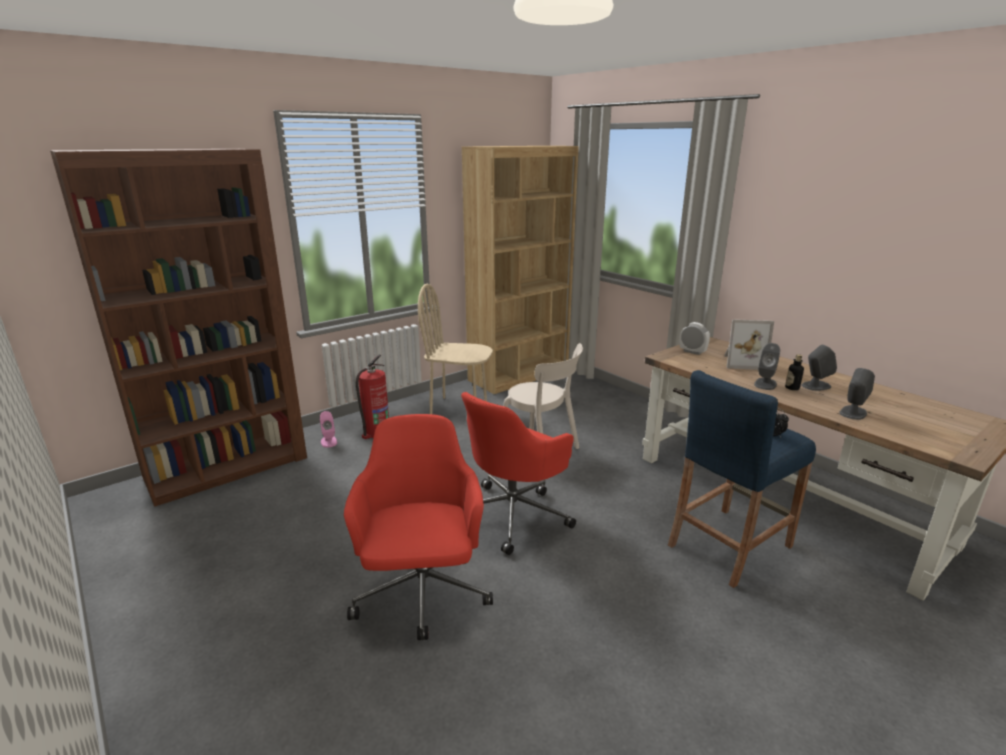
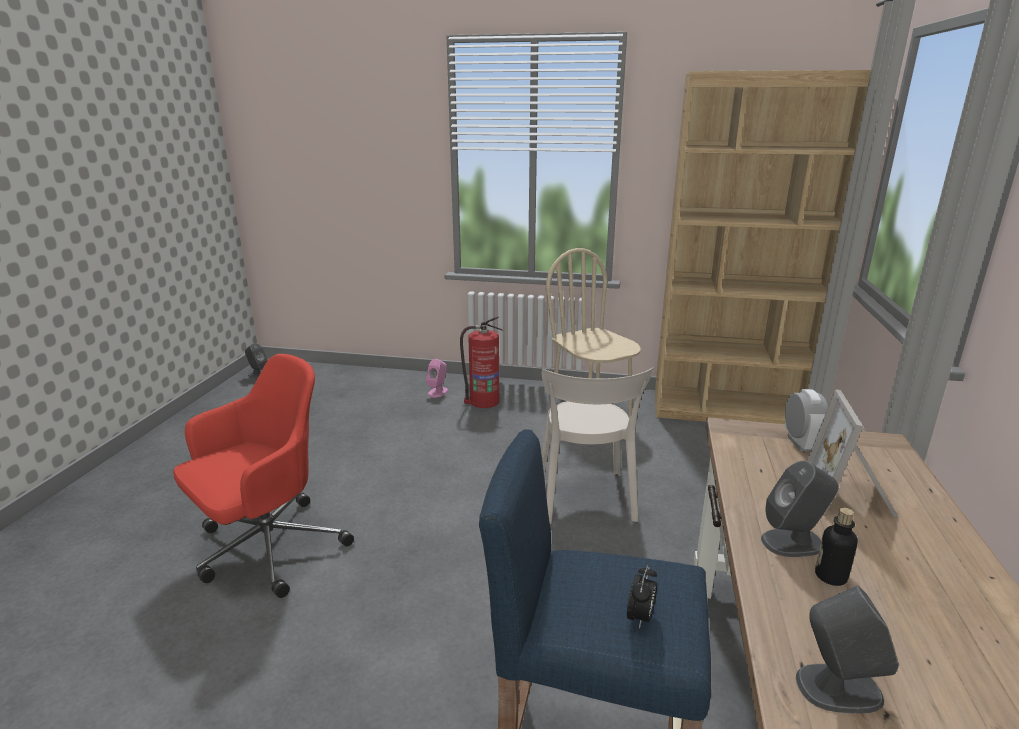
camera: 50 degrees right, 0 degrees up
(228, 467) = (351, 379): brown bookcase -> none
(514, 514) = (443, 540): red office chair -> none
(742, 362) = (851, 496): picture frame -> picture frame turned 45 degrees clockwise
(815, 386) = (898, 604): grey speaker -> grey speaker (258, 375)

